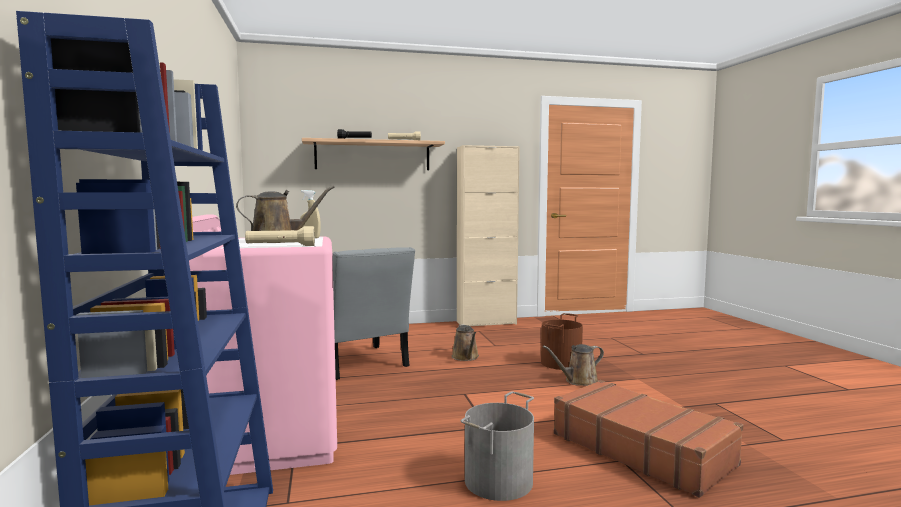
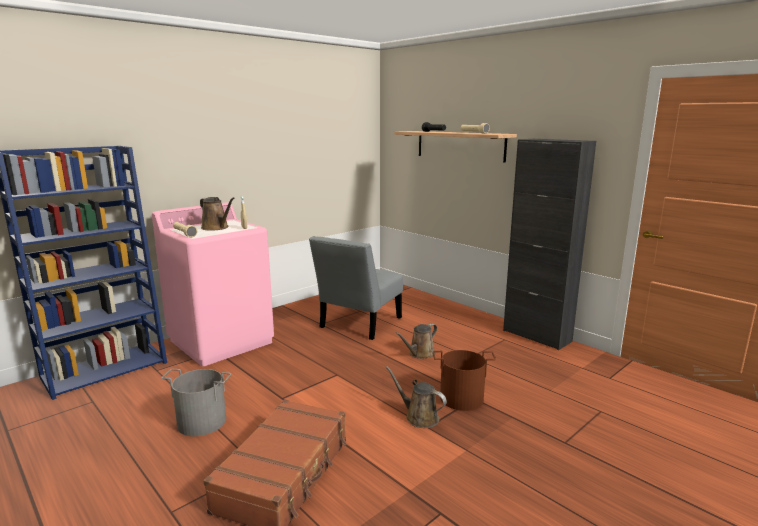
camera: 60 degrees right, 10 degrees up
(486, 323) = (536, 336): beige cabinet -> black cabinet

